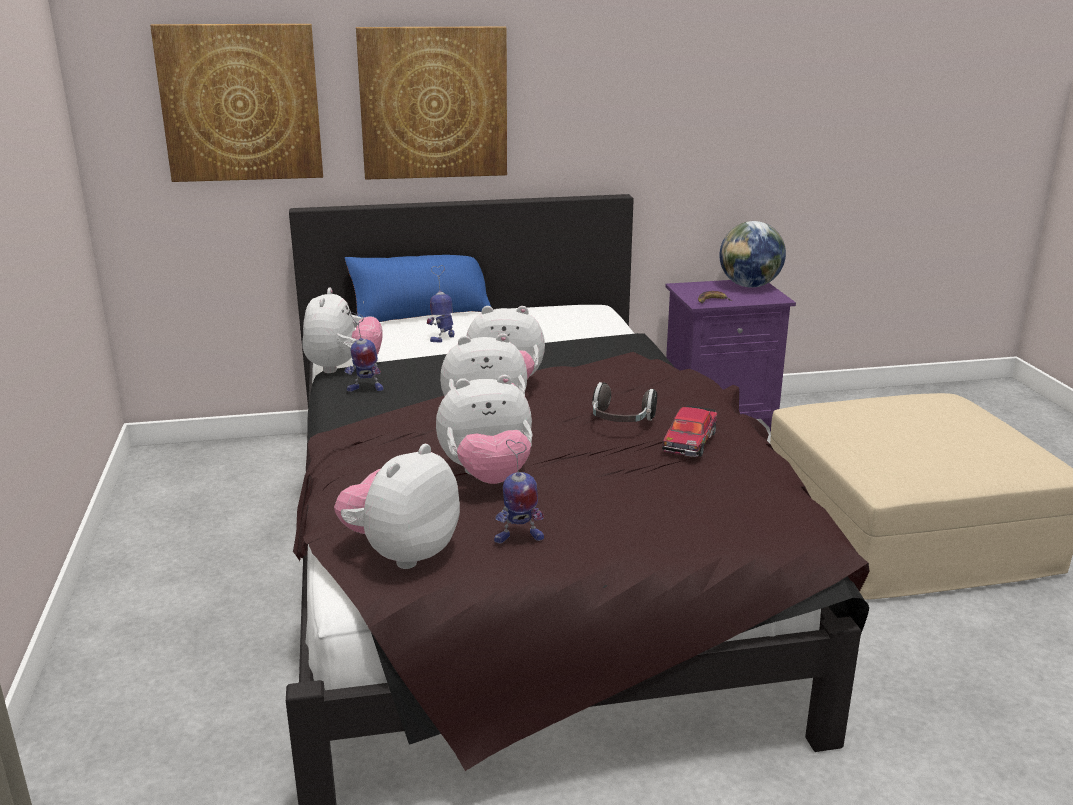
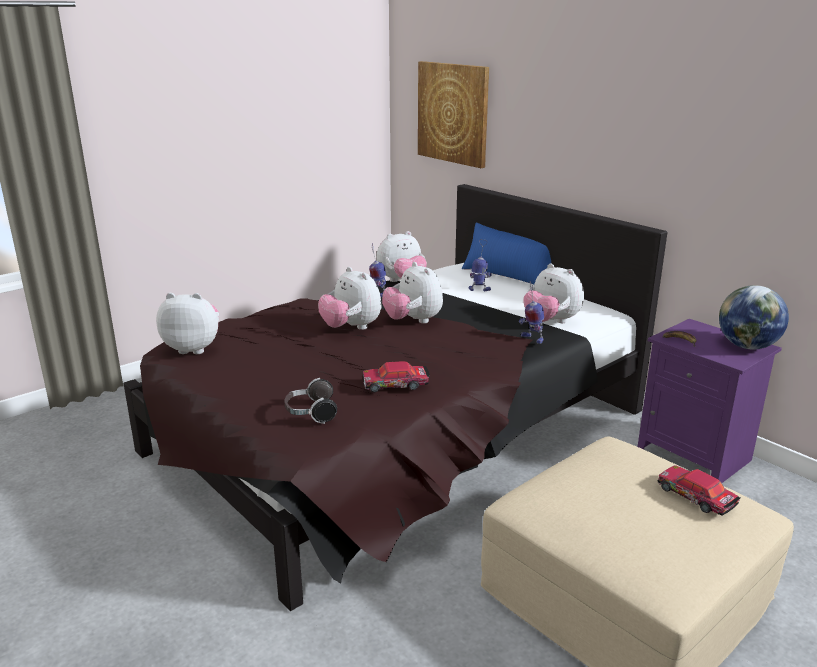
camera: 60 degrees right, 0 degrees up
(433, 103) = (547, 130): picture -> none
(487, 476) = (288, 344): plush toy -> plush toy (551, 322)
(518, 538) = (227, 368): toy robot -> toy robot (531, 338)
(621, 421) = (399, 359): headphones -> headphones (310, 413)
(925, 406) = (696, 497): none -> toy car

